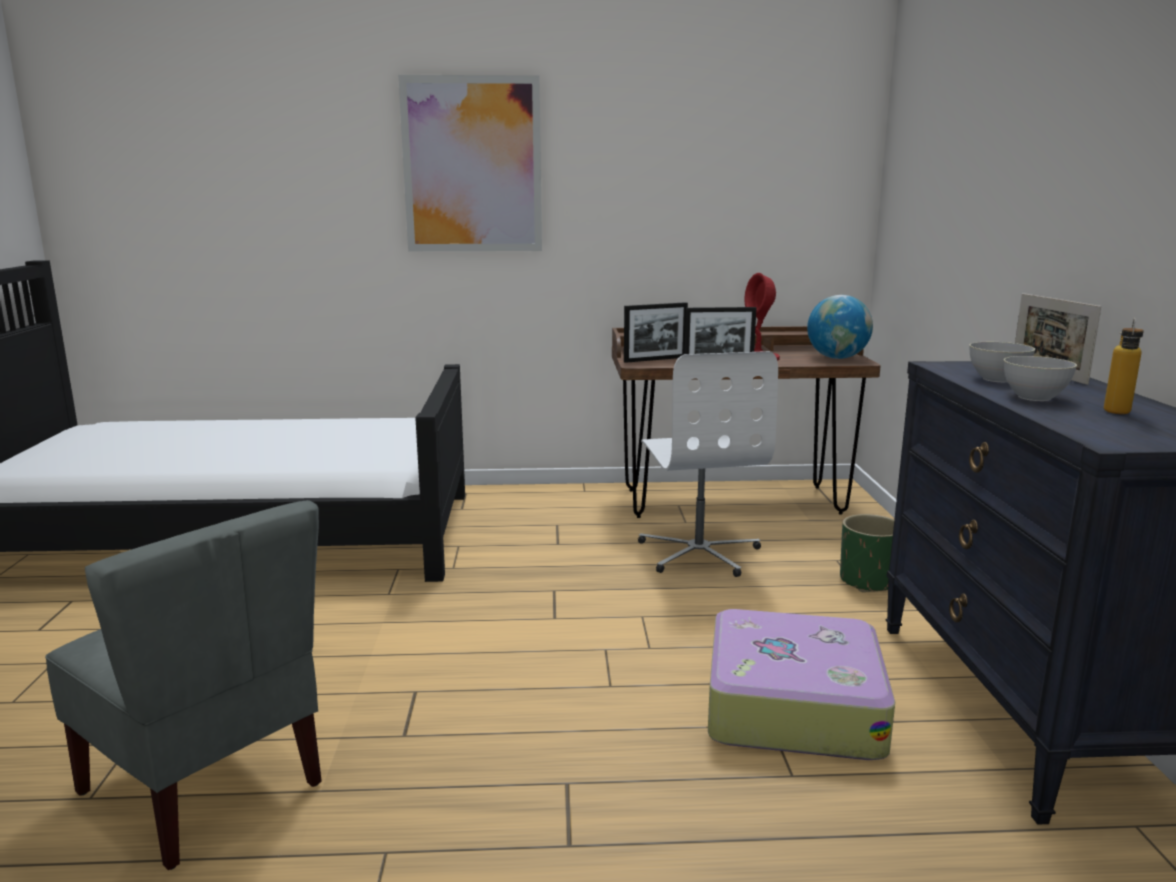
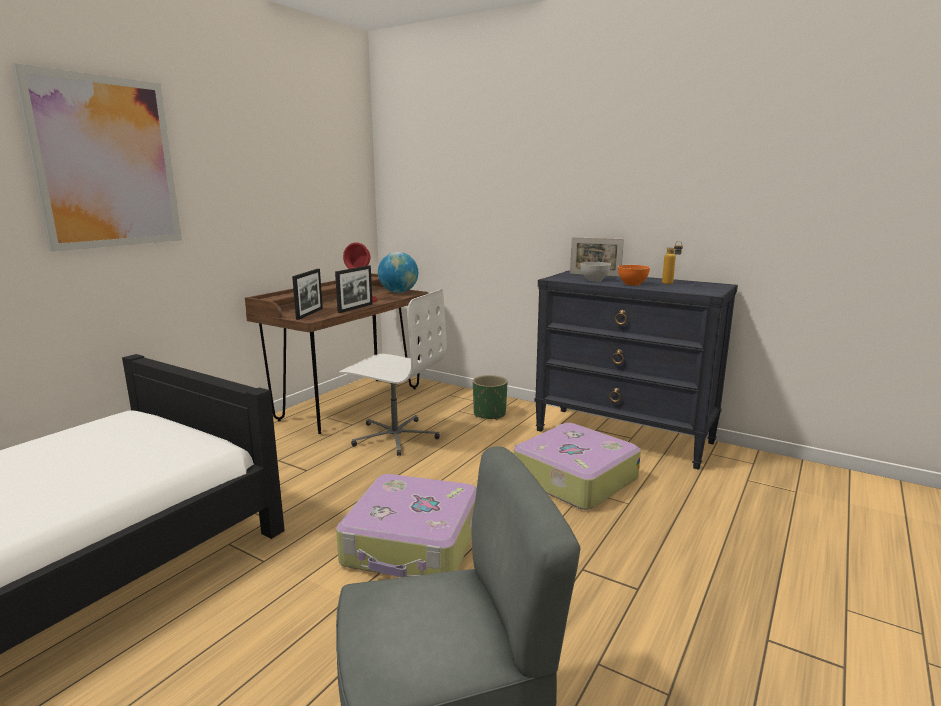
camera: 55 degrees left, 0 degrees up
(492, 651) = (413, 544): none -> suitcase
(1034, 397) = (632, 284): grey bowl -> orange bowl

